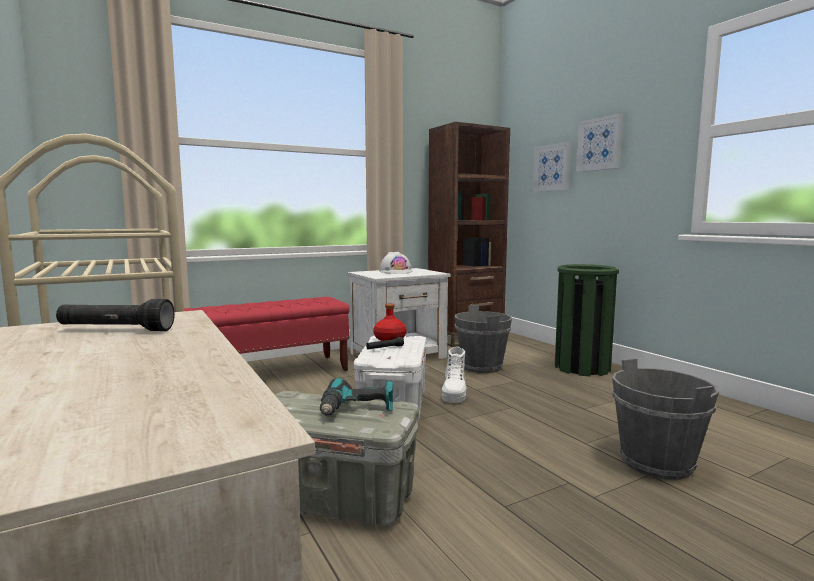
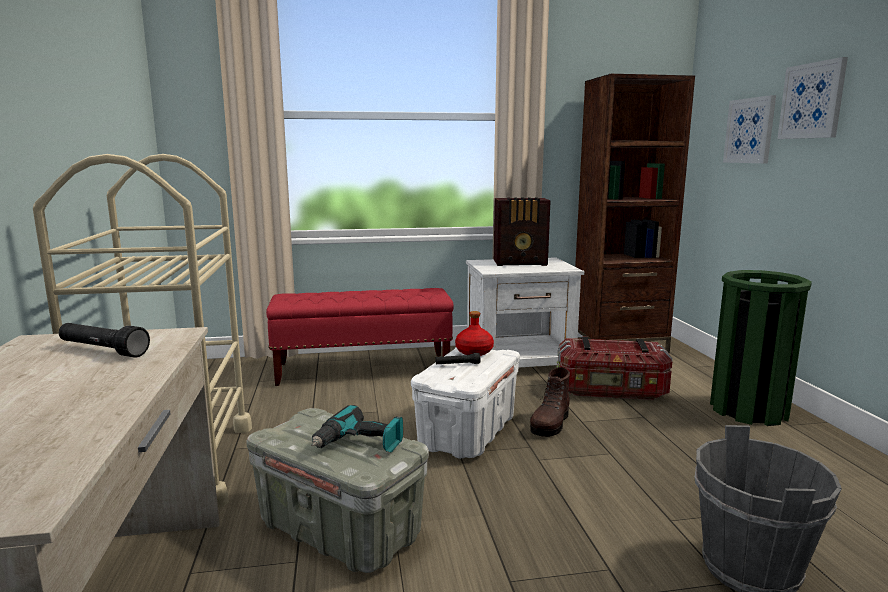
camera: 20 degrees right, 5 degrees up
(396, 271) = (521, 263): white hard hat -> radio
(454, 394) = (550, 424): white boot -> brown boot
(482, 367) = (611, 391): grey bucket -> storage box

